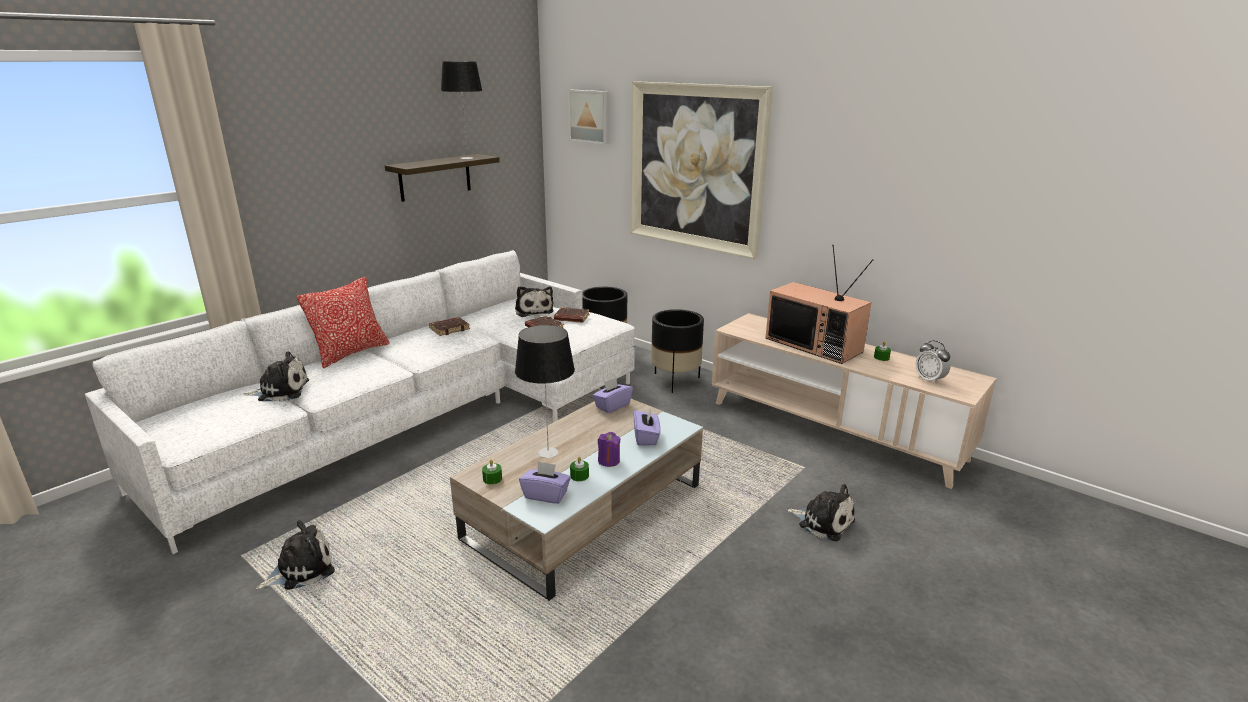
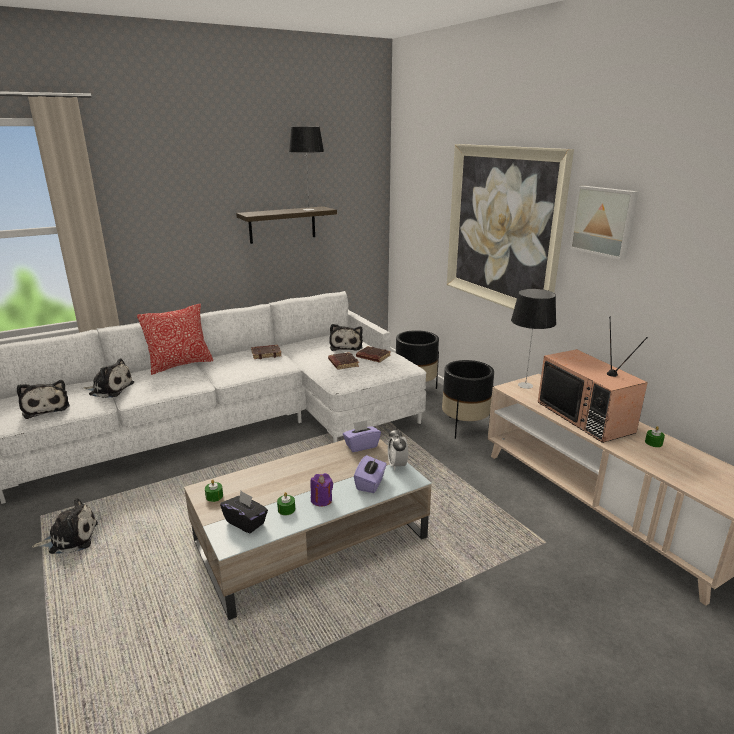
camera: 20 degrees right, 0 degrees up
(546, 495) = (246, 522): purple tissue box -> black tissue box
(549, 452) = (276, 481): table lamp -> table lamp (526, 385)
(590, 116) = (424, 176): picture -> picture (604, 221)
(823, 522) = (533, 608): plush toy -> plush toy (46, 408)
(929, 380) = (696, 478): alarm clock -> alarm clock (397, 465)

